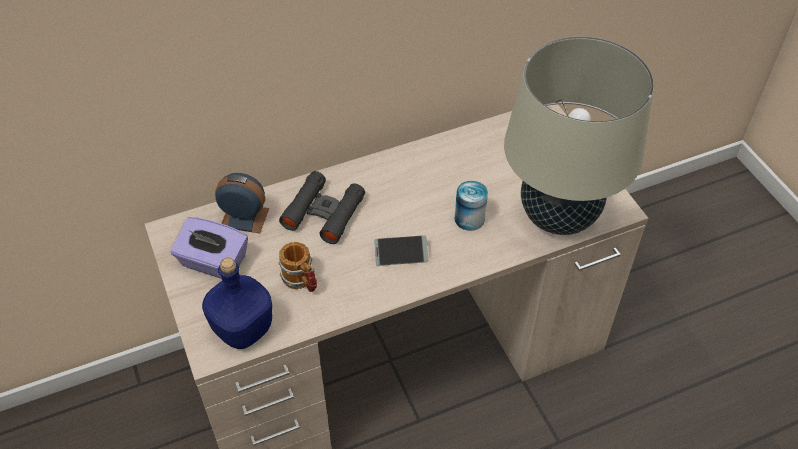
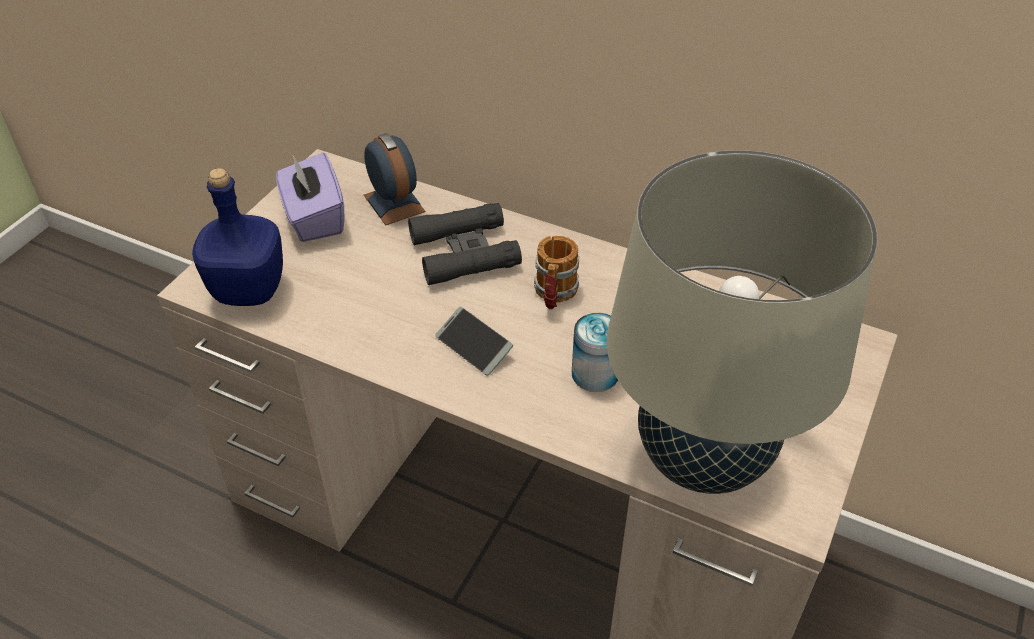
camera: 50 degrees right, 5 degrees down
(301, 281) = (353, 292): mug -> mug (554, 295)

